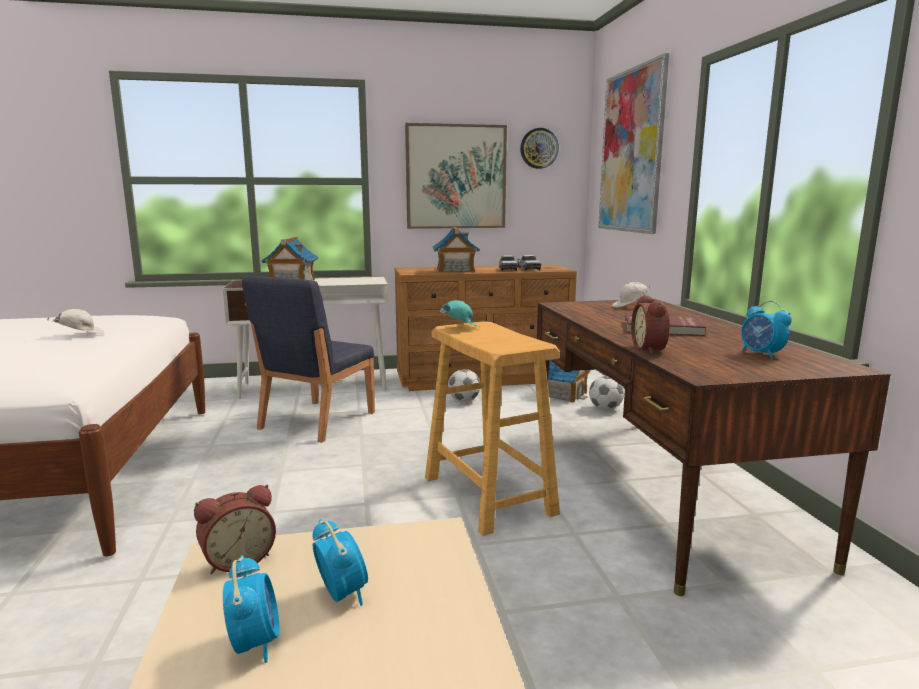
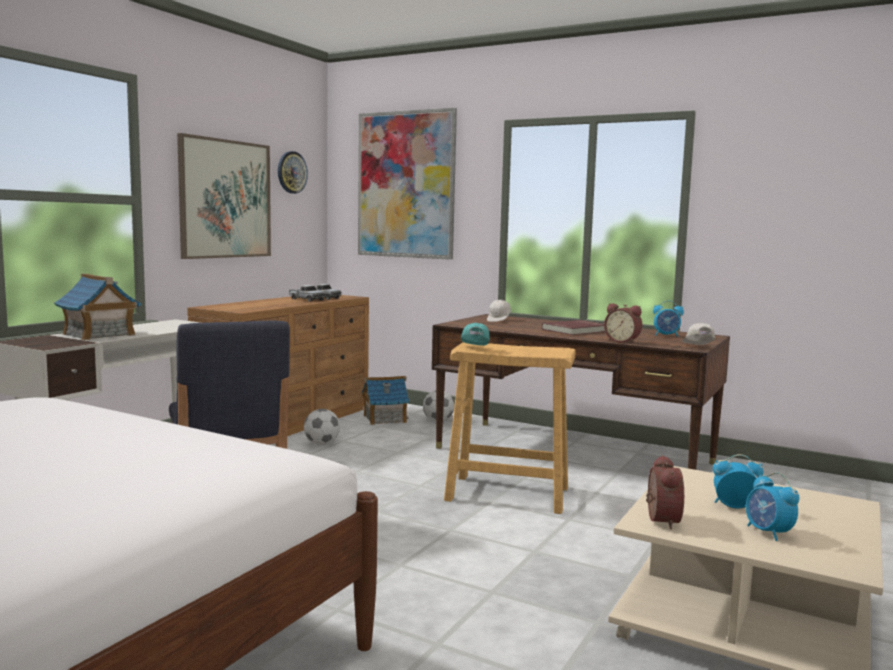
camera: 50 degrees left, 5 degrees down
(81, 335) = (91, 425): white cap -> white cap (698, 347)
(255, 643) = (768, 533): alarm clock -> alarm clock turned 135 degrees counterclockwise
(455, 270) = (268, 304): toy house -> none

